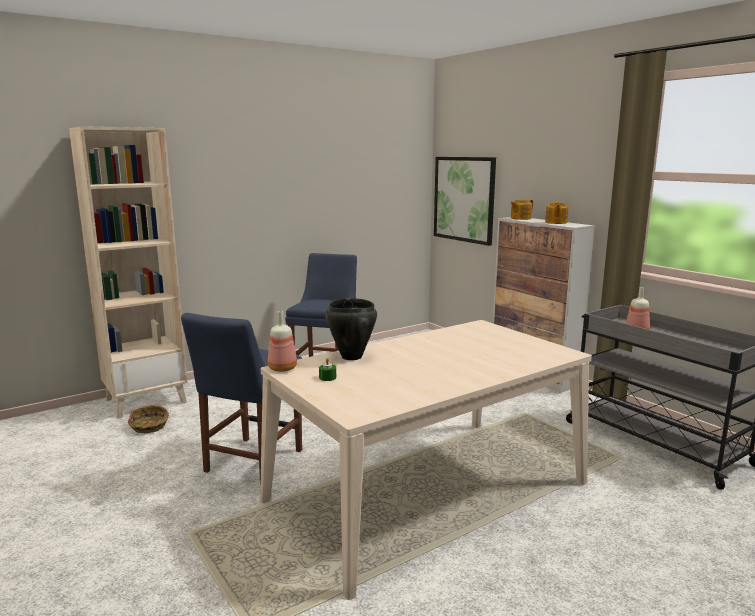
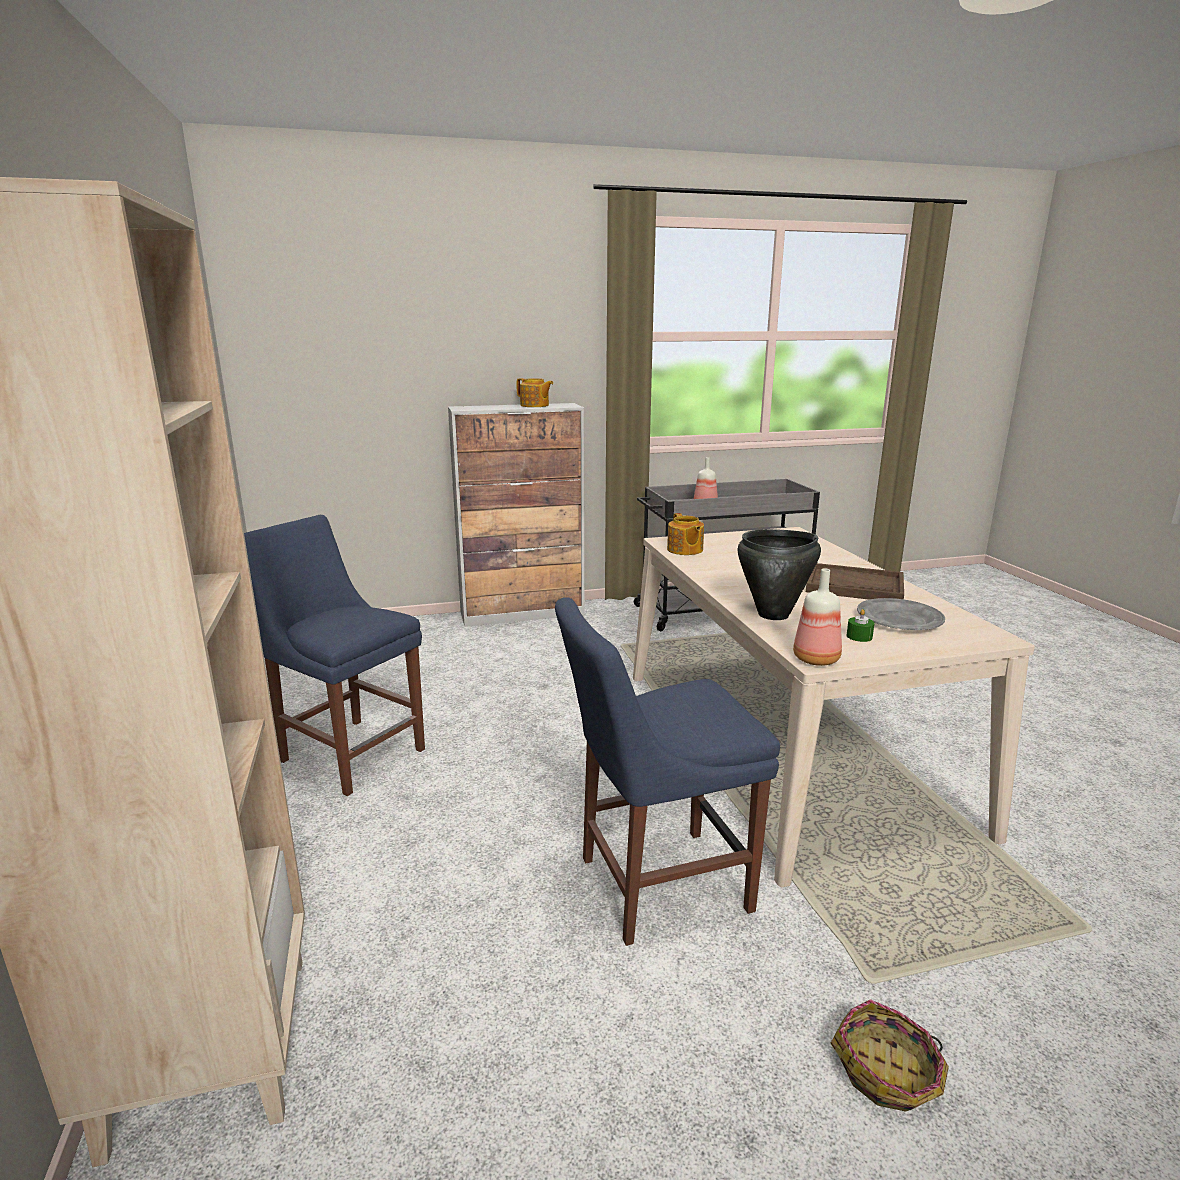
camera: 70 degrees left, 5 degrees up
(149, 427) = (395, 1041): basket -> basket (888, 1071)
(250, 463) = (655, 885): blue chair -> blue chair turned 120 degrees clockwise
(371, 388) = (898, 619): none -> grey plate
(436, 375) = (855, 586): none -> brown tray
(464, 199) = (320, 391): picture -> none
(520, 218) = (474, 407): teapot -> teapot (684, 550)

